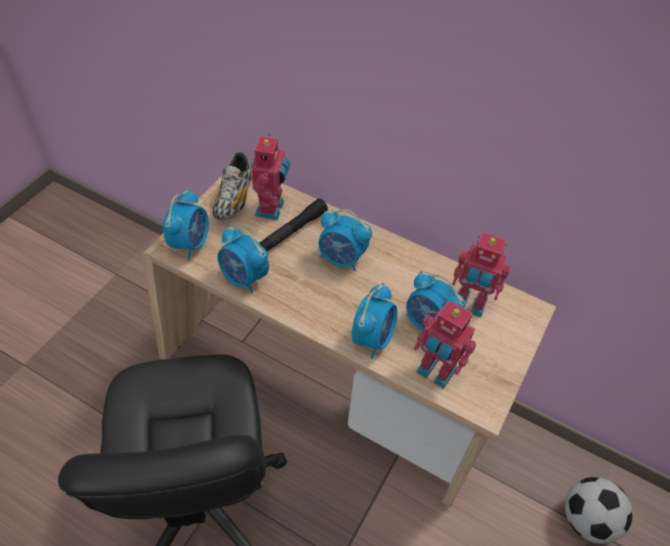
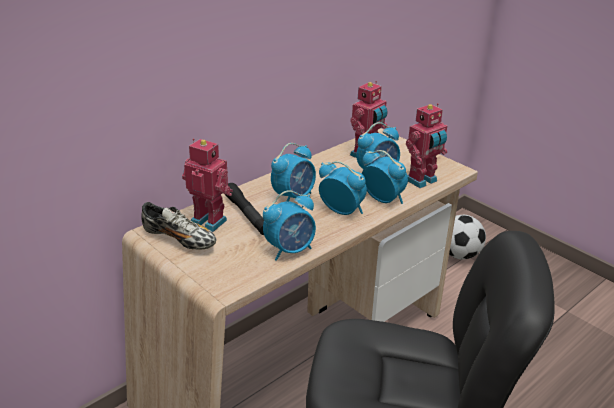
camera: 70 degrees left, 20 degrees down
(190, 243) = (225, 276): alarm clock -> alarm clock (342, 211)

